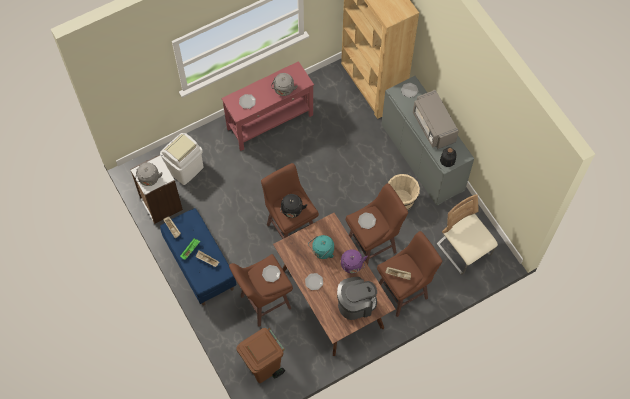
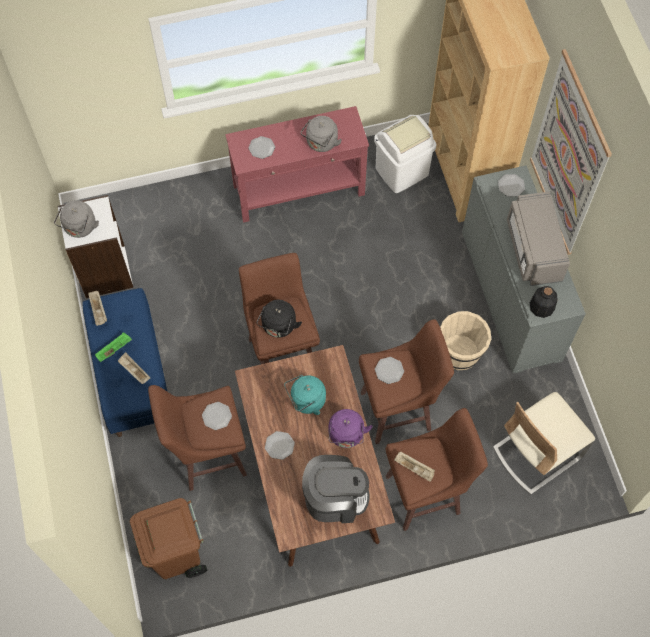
camera: 15 degrees right, 0 degrees up
(185, 169) = (156, 229): white trash can -> white trash can (402, 172)
(443, 67) = (568, 156): none -> picture
(464, 250) = (537, 452): beige chair -> beige chair turned 105 degrees counterclockwise

